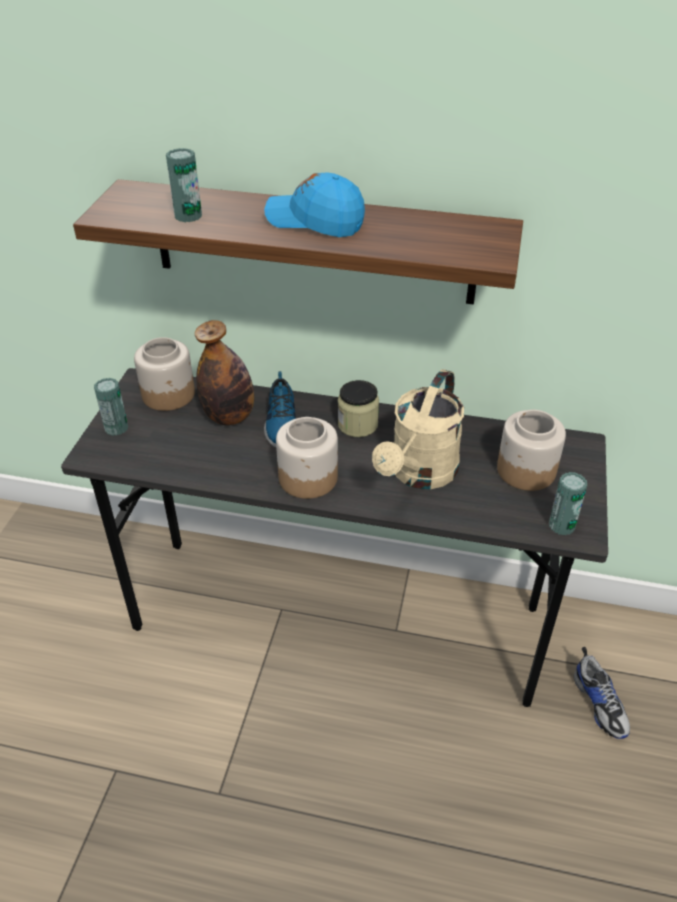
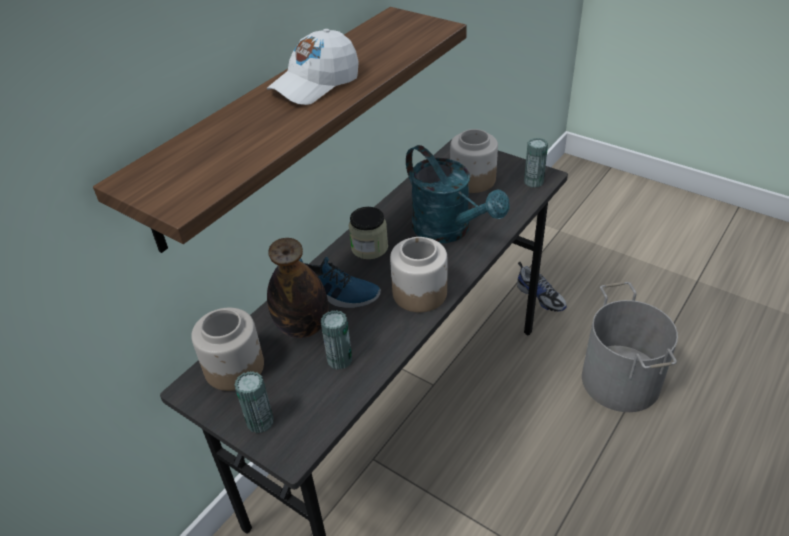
camera: 65 degrees left, 0 degrees up
(188, 216) = (238, 148): can -> can (339, 360)
(315, 221) = (315, 85): blue cap -> white cap
(419, 474) = (449, 230): beige watering can -> turquoise watering can
(508, 835) = (621, 380): none -> grey bucket
(600, 703) = (541, 296): shoe -> shoe turned 45 degrees clockwise

